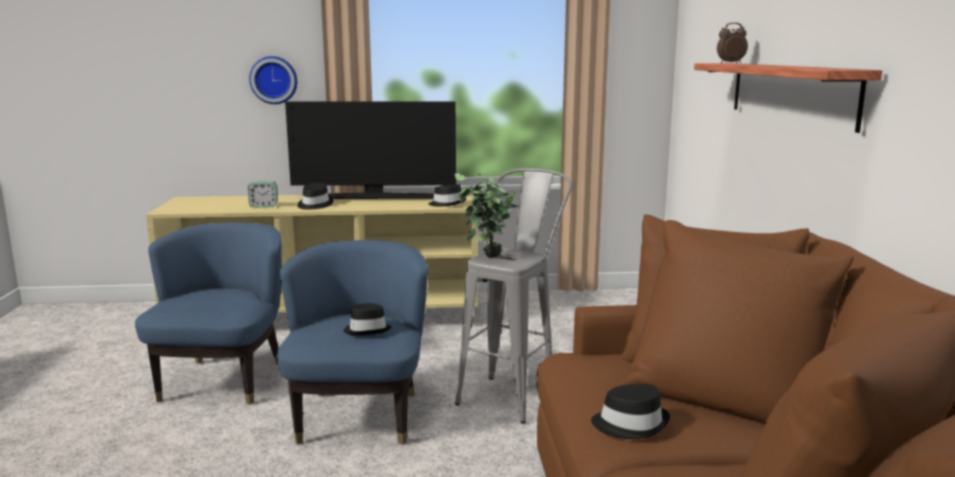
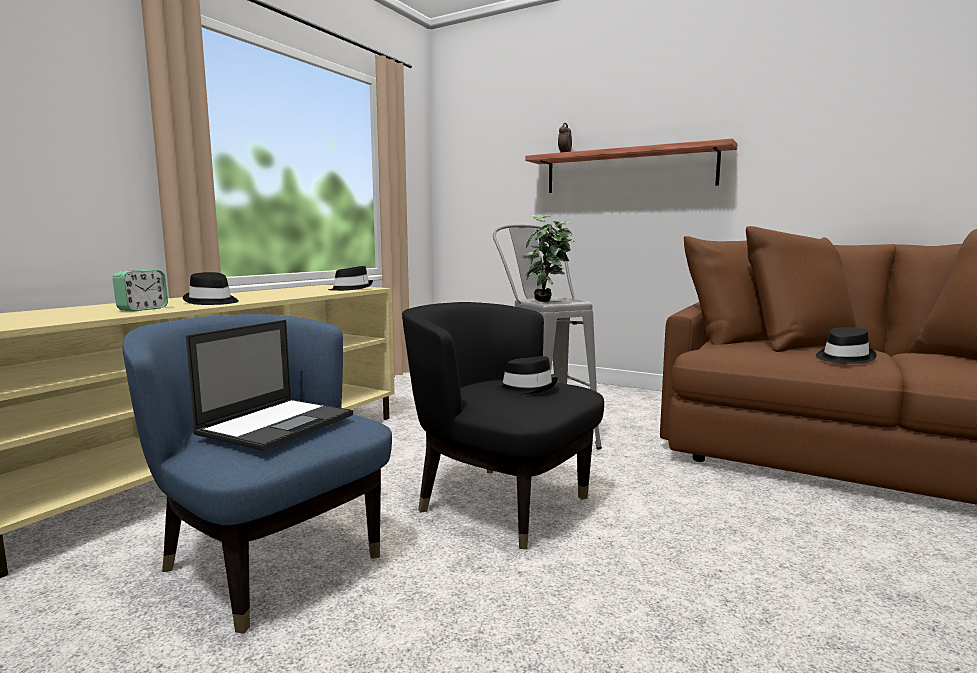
camera: 55 degrees left, 5 degrees down
(208, 299) = (278, 423): none -> laptop
(274, 80) = (57, 127): wall clock -> none
(359, 415) = (500, 502): blue armchair -> black armchair
(375, 197) = (252, 293): television -> none

